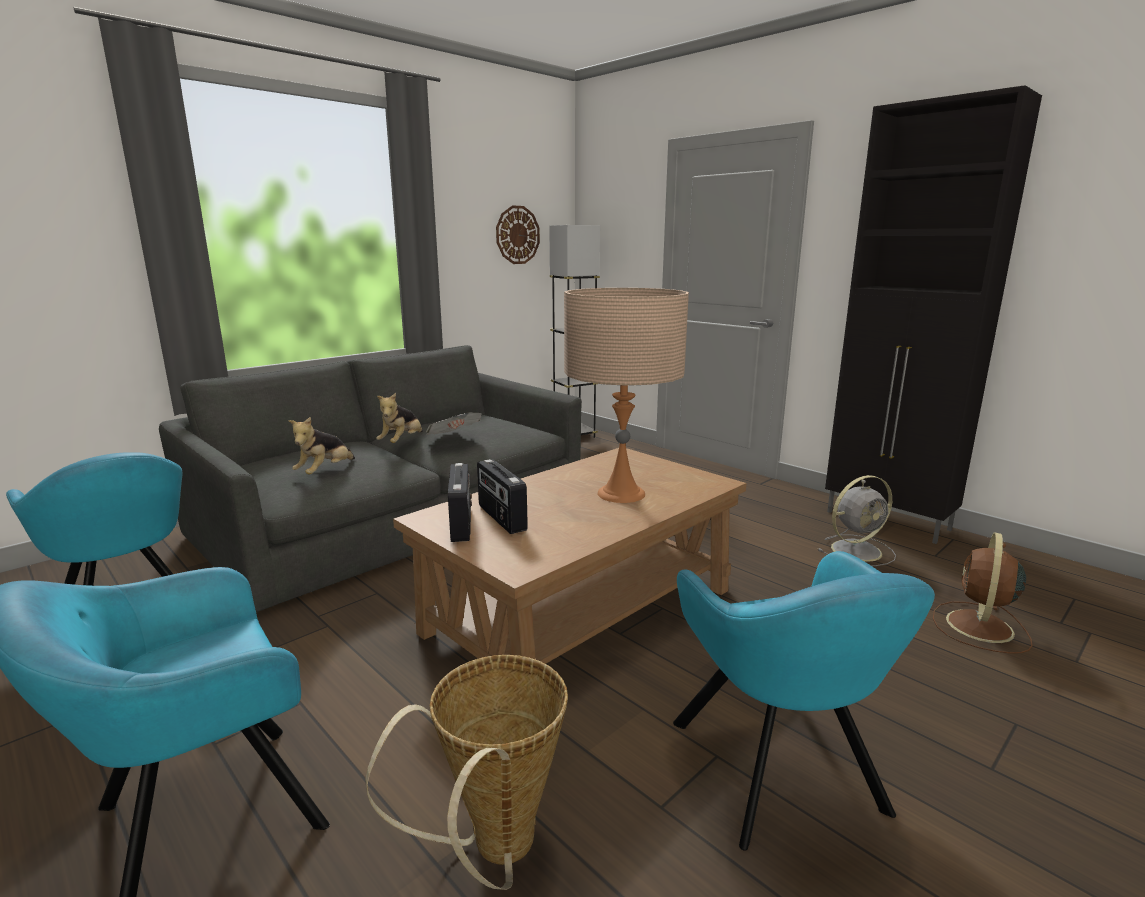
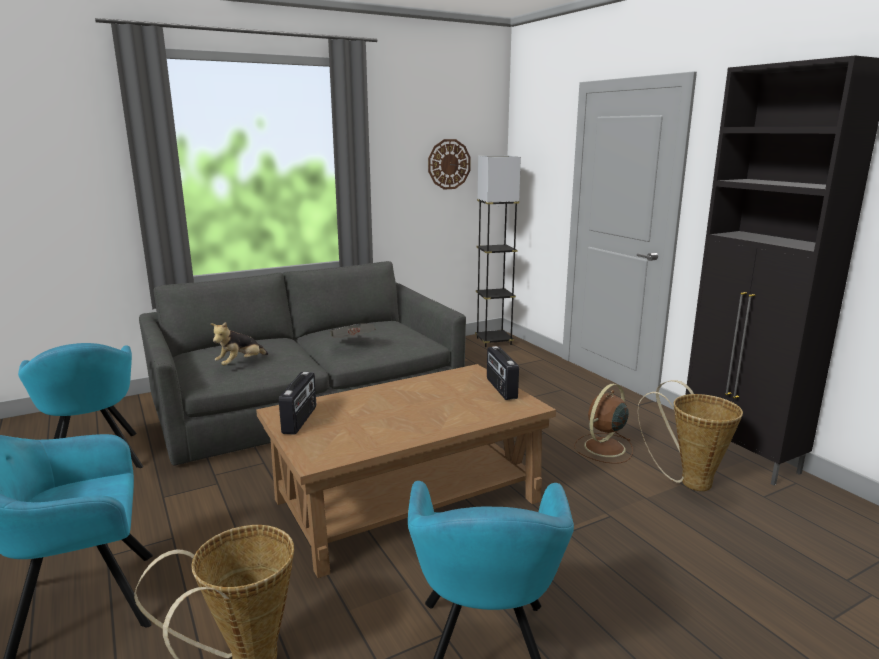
camera: 15 degrees right, 0 degrees up
(402, 442) = (312, 342): plush toy -> none
(501, 518) = (332, 418): radio -> radio (500, 388)
(621, 493) = (441, 407): beige table lamp -> none
(858, 550) = (688, 481): grey fan -> basket
(979, 627) = (756, 571): brown fan -> brown fan (603, 448)

